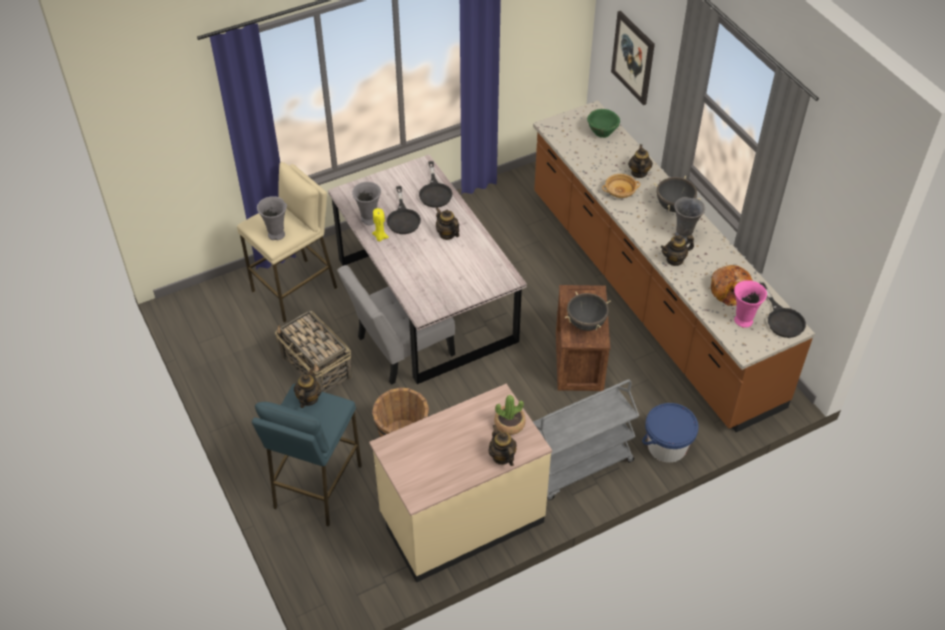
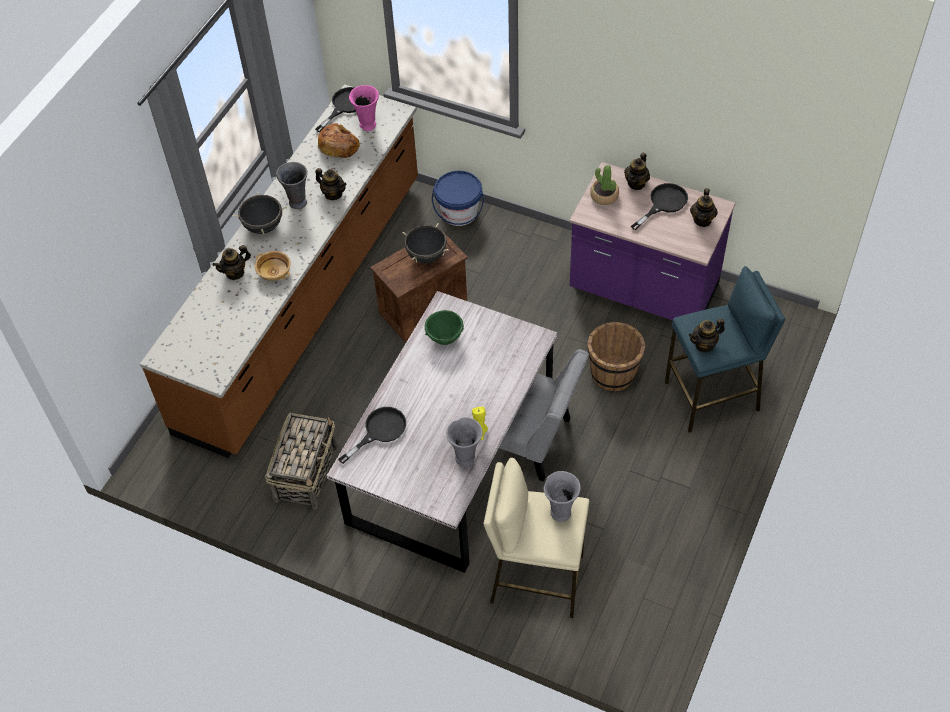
camera: 125 degrees left, 5 degrees up
(317, 367) = (605, 487): basket -> basket (306, 472)
(403, 218) = (438, 432): black frying pan -> black frying pan (663, 203)
(447, 234) = (428, 383): teapot -> teapot (702, 220)
(461, 518) = (643, 290): beige counter -> purple counter
(579, 466) = (528, 251): grey cart -> none
(602, 132) = (193, 331): green bowl -> green bowl (444, 338)
(633, 57) = (114, 288): picture -> none

